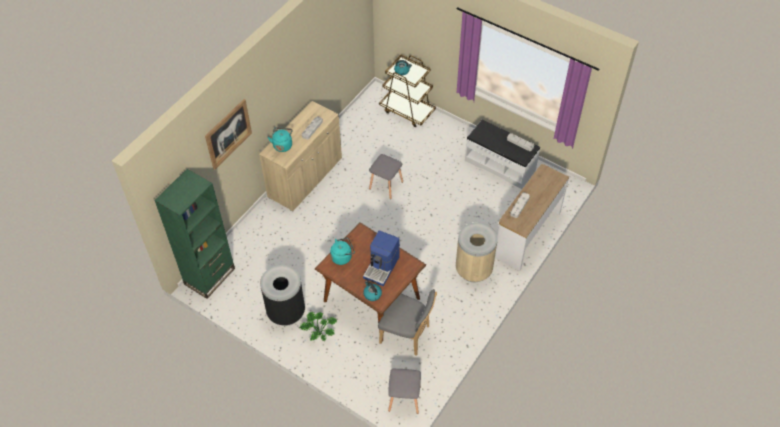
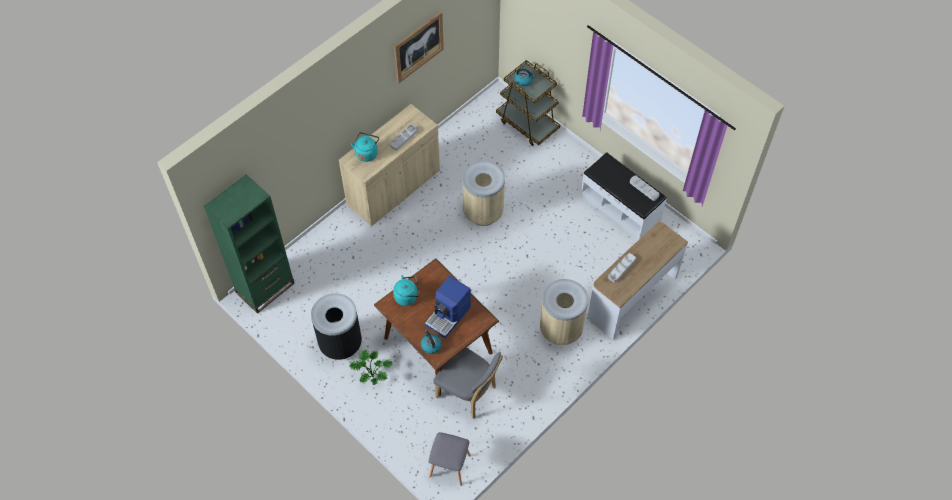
camera: 10 degrees right, 5 degrees up
(228, 134) = (300, 138): picture -> picture (418, 47)
(386, 186) = (483, 212): grey stool -> beige trash can

